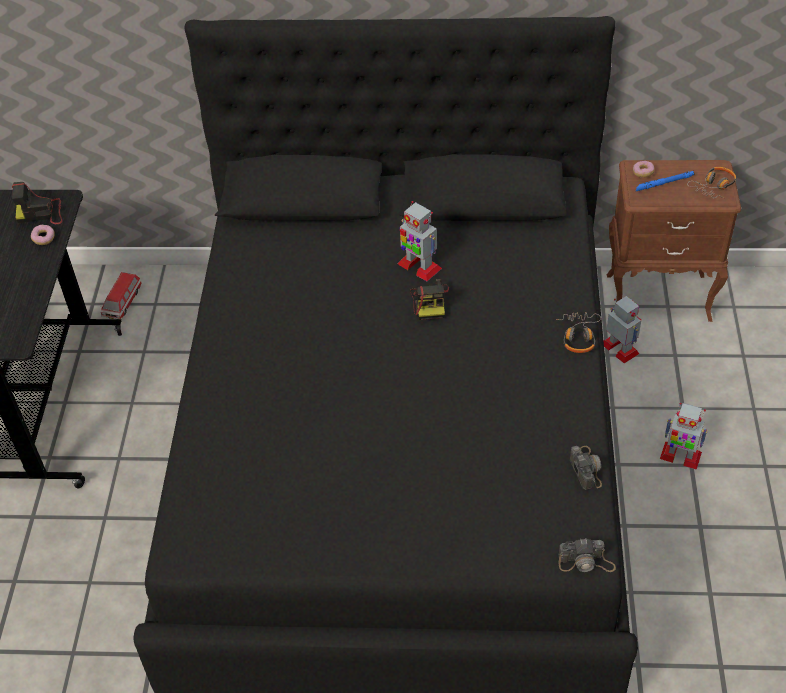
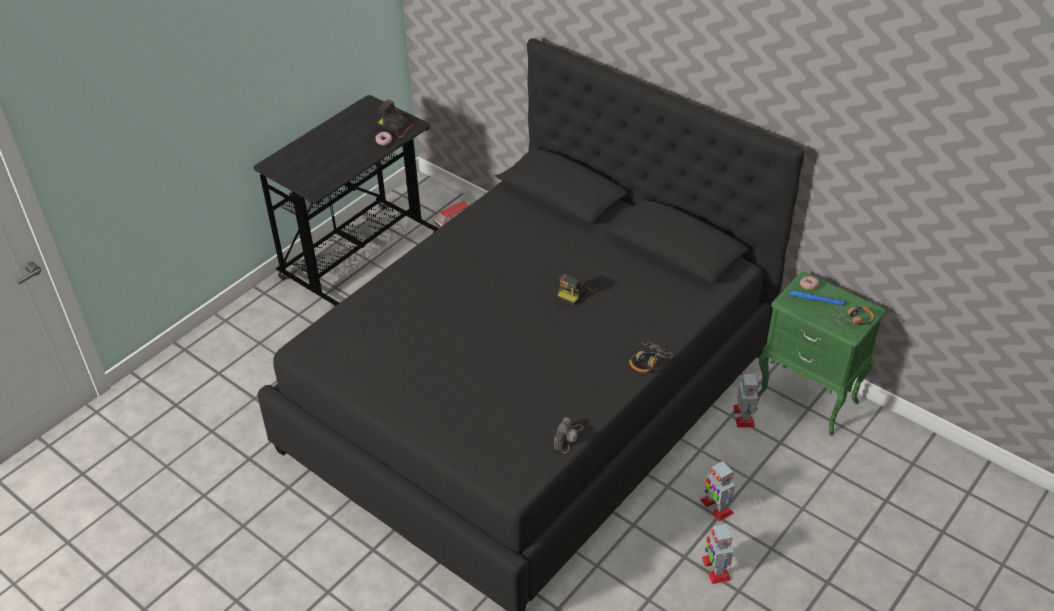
camera: 35 degrees right, 5 degrees down
(419, 266) = (591, 267): toy robot -> toy robot (715, 568)
(586, 562) = (511, 487): camera -> none
(659, 297) = (807, 399): brown nightstand -> green nightstand

